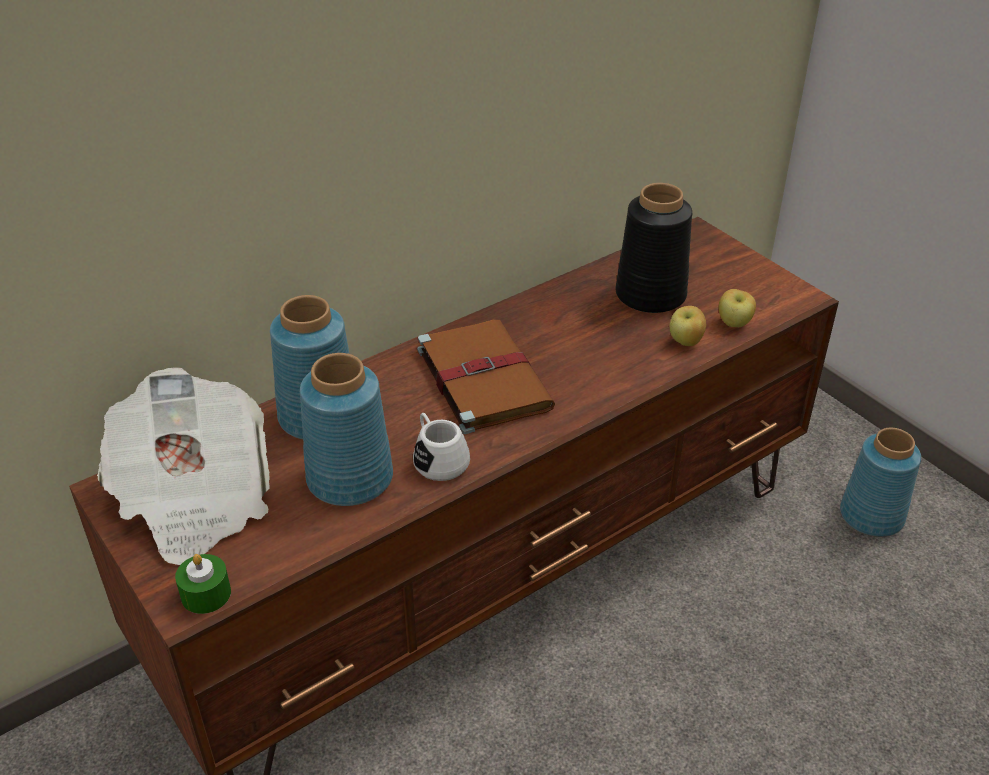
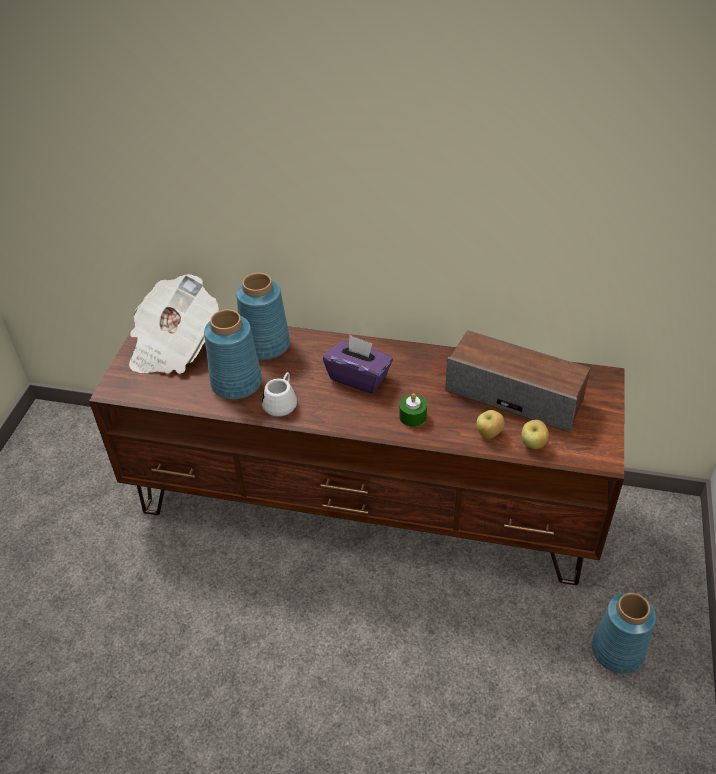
camera: 50 degrees right, 5 degrees up
(206, 594) = (125, 390): green candle -> green candle (412, 416)
(482, 377) = (358, 377): brown book -> purple tissue box
(651, 294) = (514, 395): black vase -> speaker

